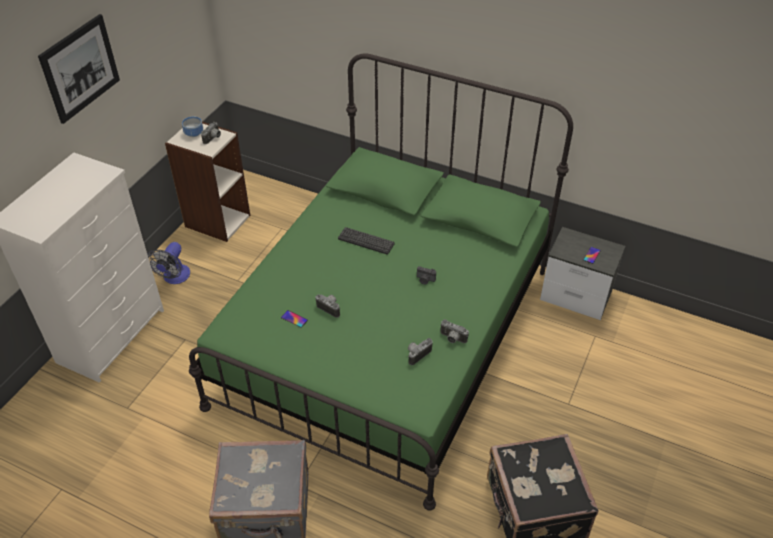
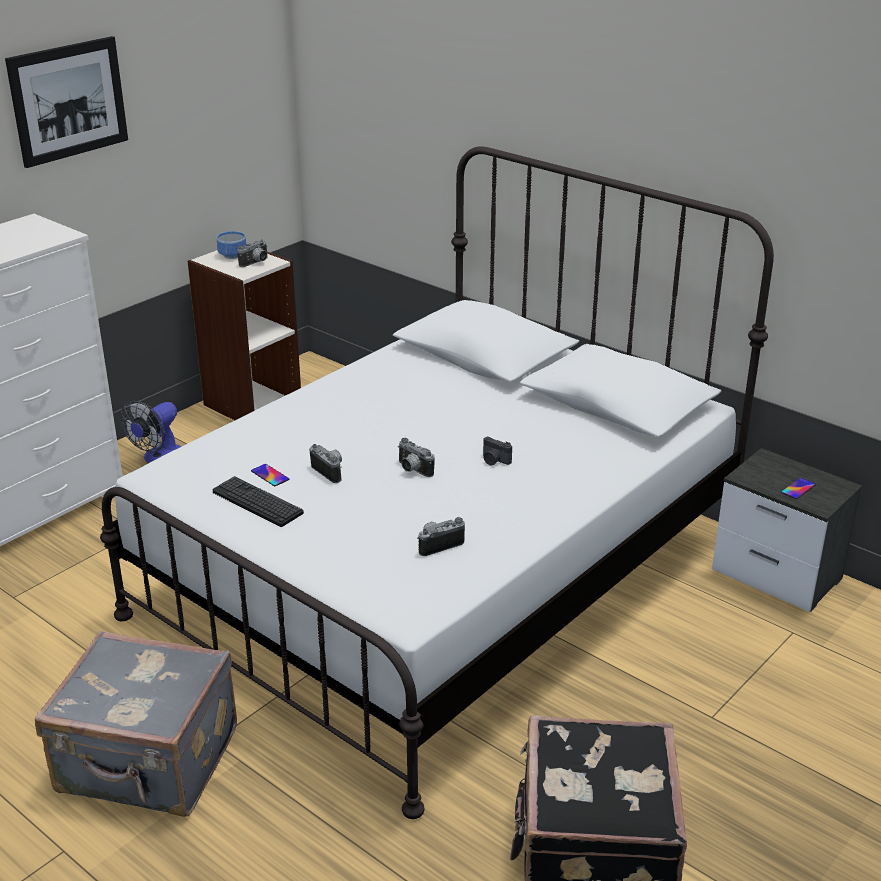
camera: 15 degrees right, 15 degrees down
(366, 241) = (425, 405): keyboard -> keyboard (257, 502)
(386, 335) = (441, 575): green bed -> white bed
(452, 339) = (504, 535): camera -> camera (412, 470)

